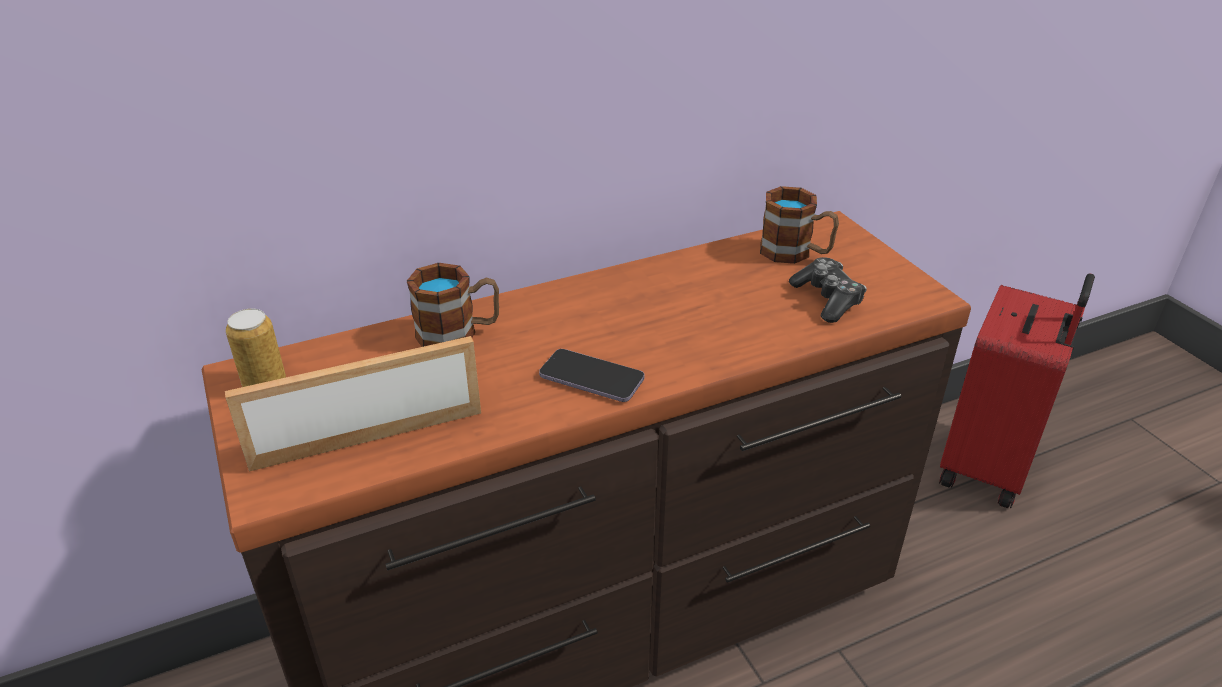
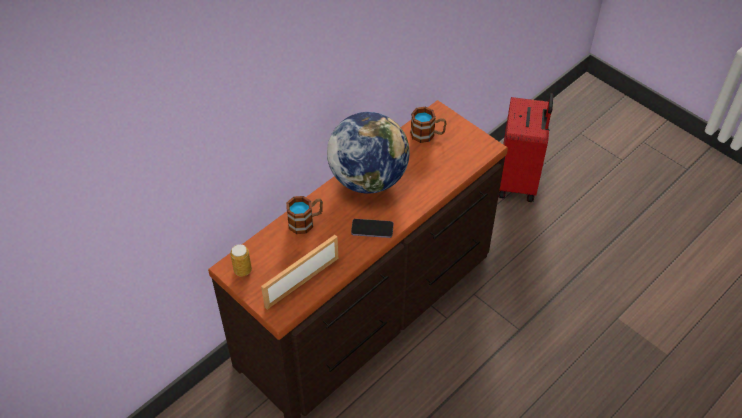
camera: 20 degrees left, 15 degrees up
(634, 293) = (368, 178): none -> globe
(827, 299) = (449, 160): game controller -> none

